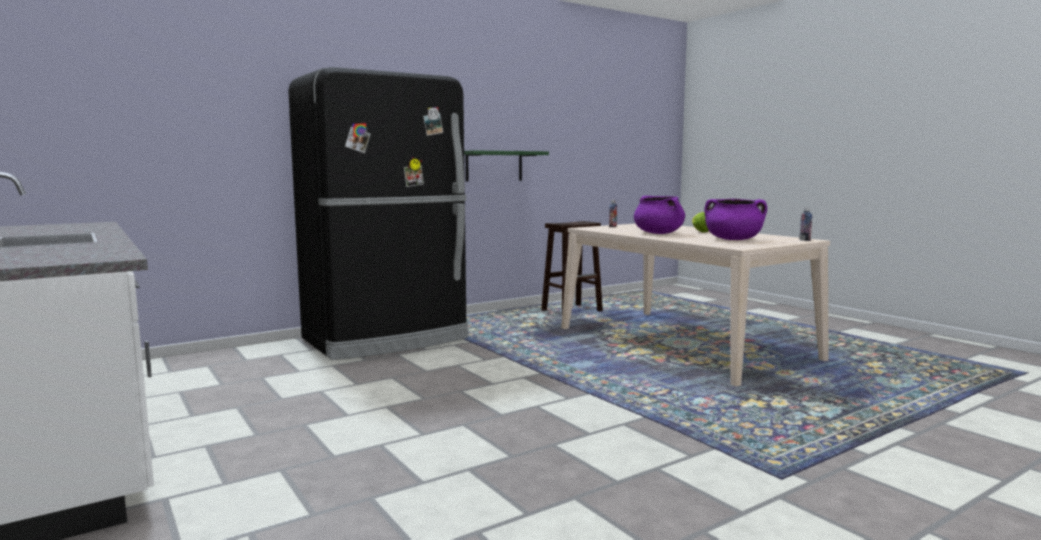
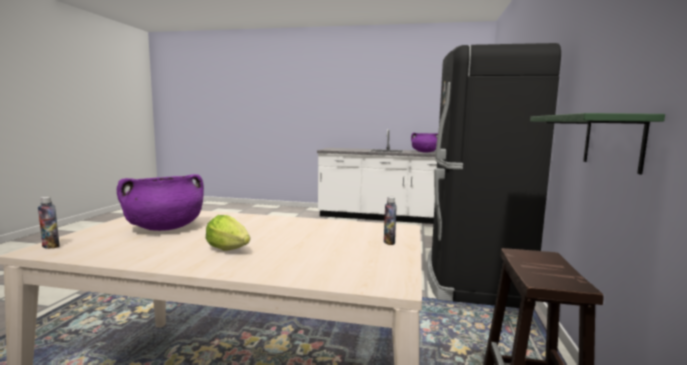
camera: 135 degrees right, 0 degrees up
(659, 233) = (277, 229): purple cooking pot -> purple cooking pot (424, 152)

